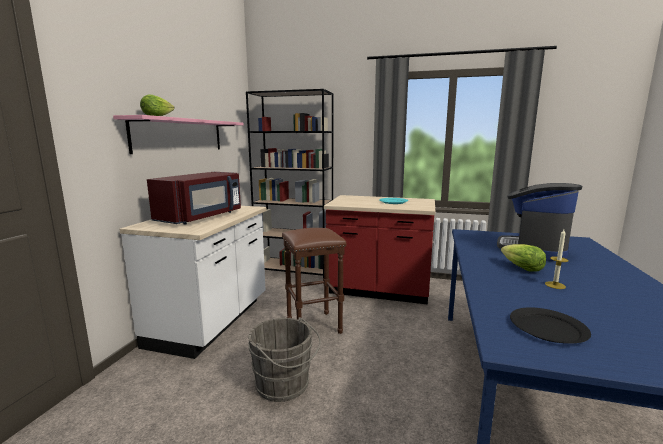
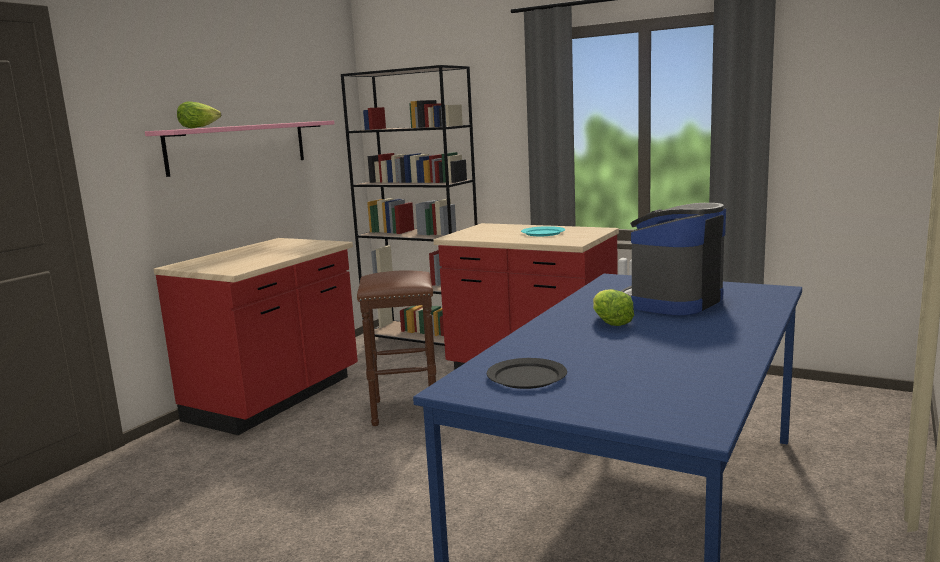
camera: 15 degrees right, 0 degrees up
(202, 217) = (256, 255): red microwave -> none
(211, 322) = (276, 399): white counter -> red counter
(285, 385) = (328, 468): grey bucket -> none
(555, 285) = (618, 341): candle -> none

